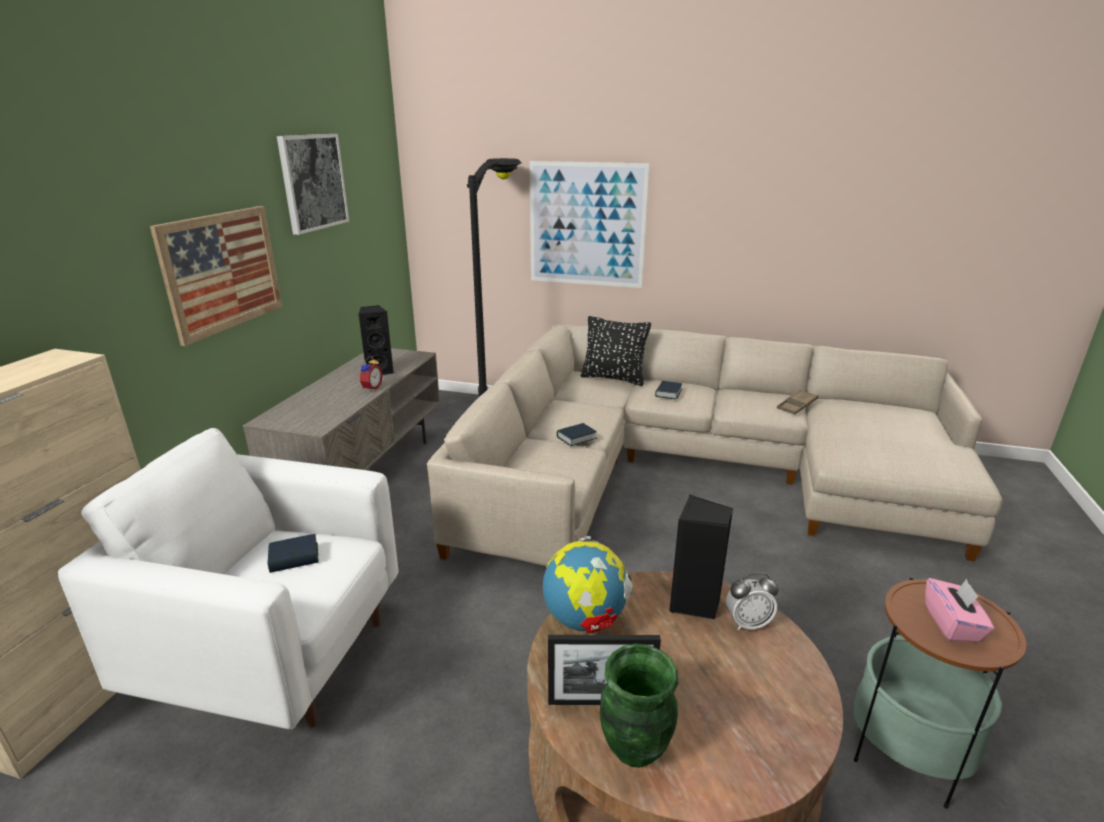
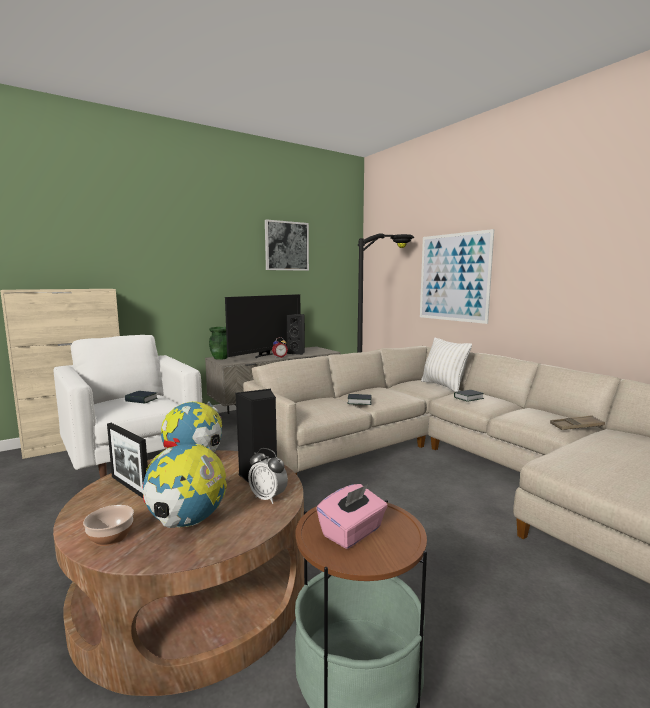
camera: 40 degrees right, 15 degrees down
(222, 271) = (213, 278): picture -> none
(341, 390) = (265, 355): none -> television
(613, 378) = (443, 386): black pillow -> white pillow
(634, 747) = (102, 507): green vase -> green vase (220, 358)
(719, 768) = (111, 536): none -> bowl
(745, 700) = (187, 522): none -> globe

